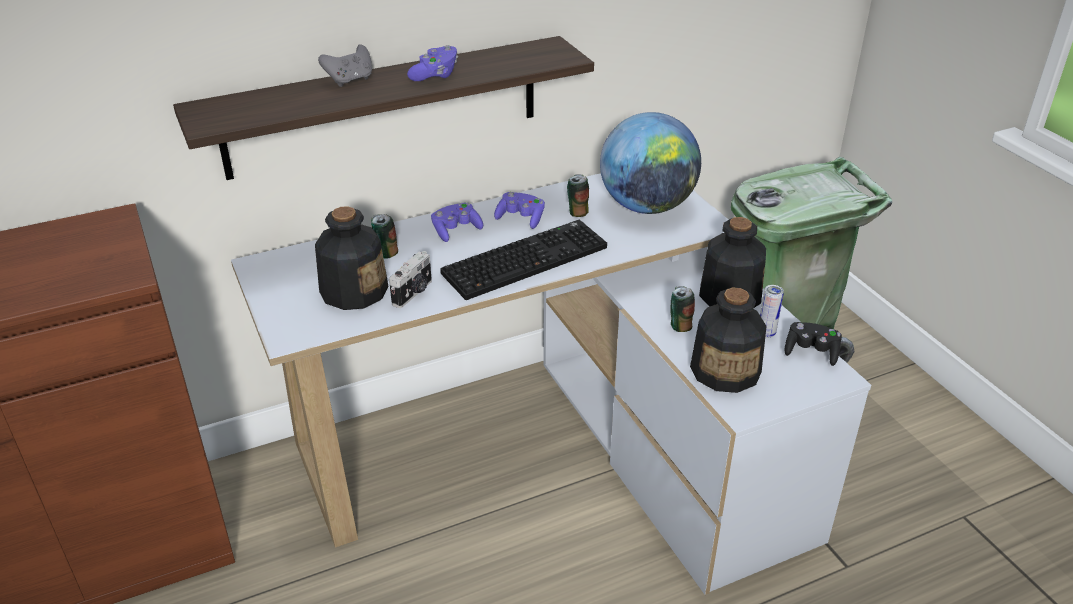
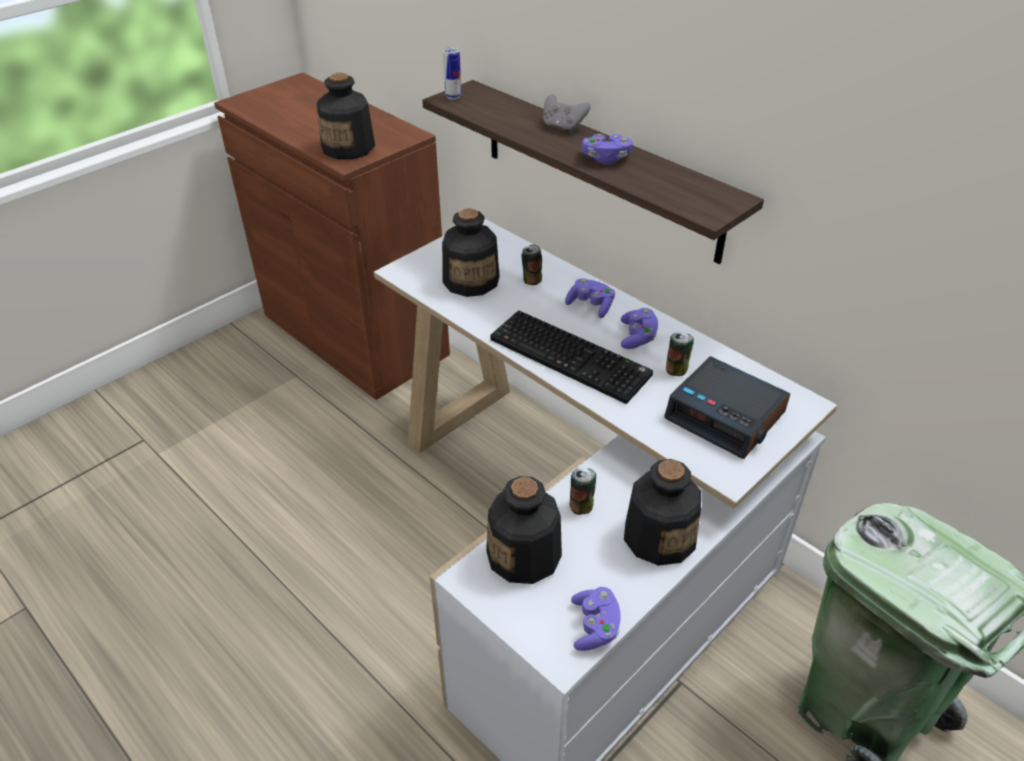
camera: 70 degrees right, 5 degrees up
(89, 268) = (349, 148): none -> bottle
(414, 293) = (485, 310): camera -> none
(647, 206) = (726, 416): globe -> alarm clock
(766, 333) = (607, 580): can -> can (453, 97)
(811, 352) = (595, 627): black game controller -> purple game controller

